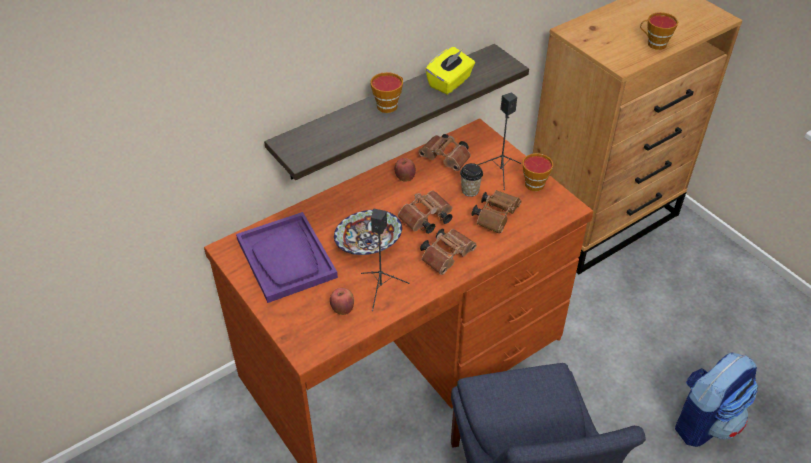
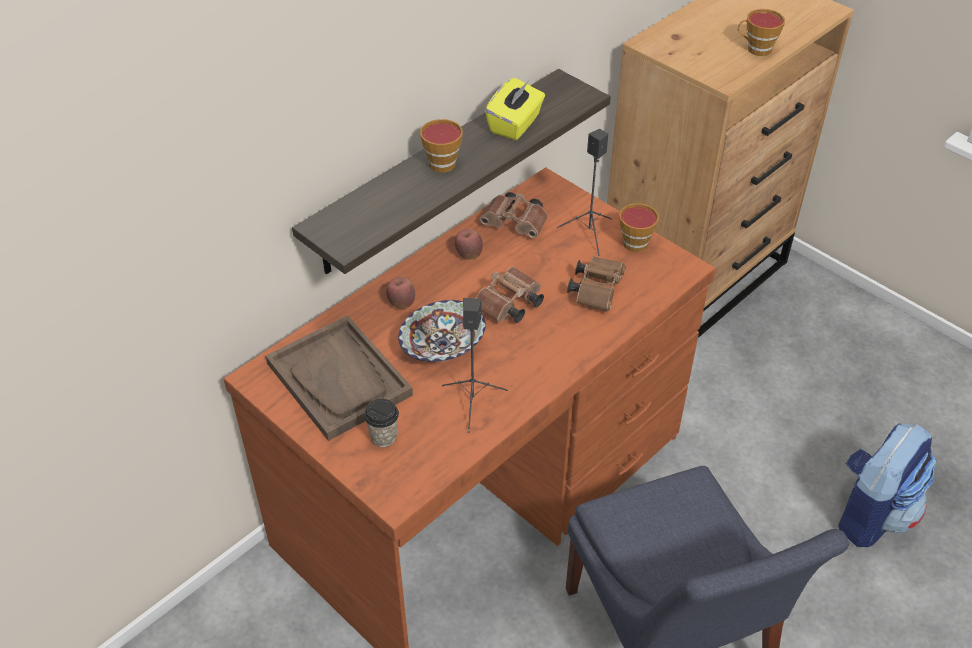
camera: 10 degrees left, 0 degrees up
(286, 258) = (339, 379): purple tray -> brown tray
(343, 309) = (429, 435): apple -> apple (401, 303)
(447, 256) = (548, 348): brown binoculars -> none
(470, 190) = (556, 261): cup -> cup (383, 437)

